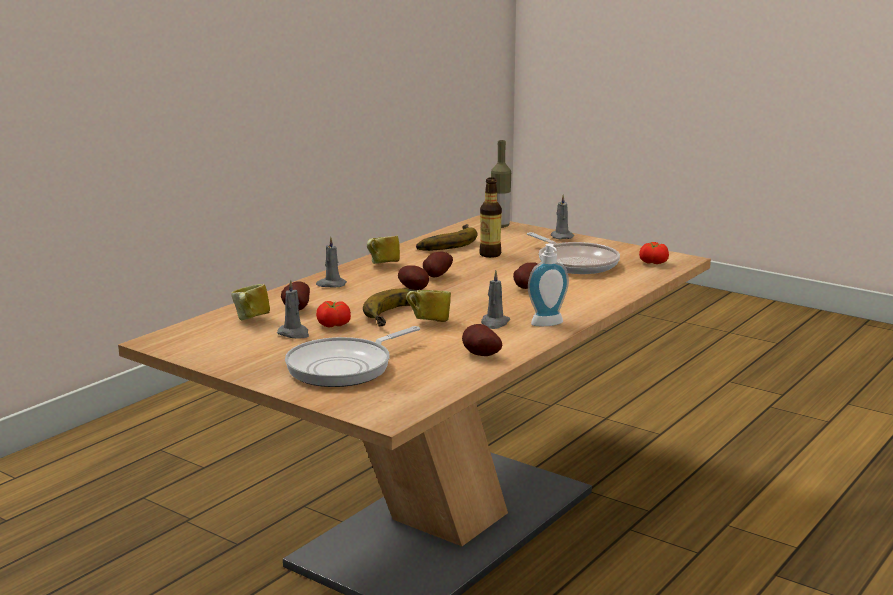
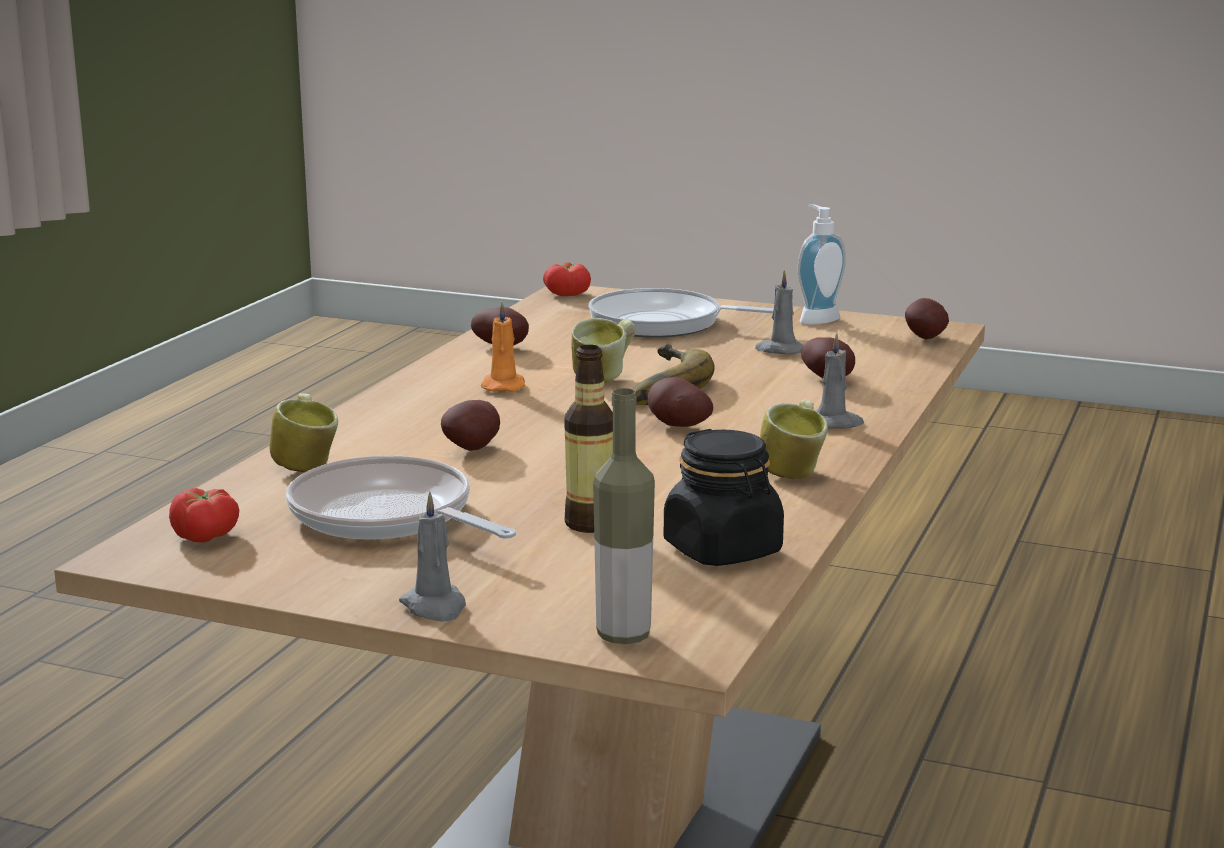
camera: 165 degrees right, 0 degrees up
(250, 321) = (868, 360): mug -> mug (307, 465)
(332, 325) = (741, 364): tomato -> tomato (568, 294)
(344, 367) = (663, 323): frying pan -> frying pan turned 105 degrees counterclockwise
(436, 276) = (663, 457): potato -> potato (926, 338)
(444, 243) = (723, 550): banana -> black jar
(494, 323) = (503, 386): grey candle -> orange candle
(548, 324) = (418, 391): soap dispenser -> soap dispenser (816, 319)

